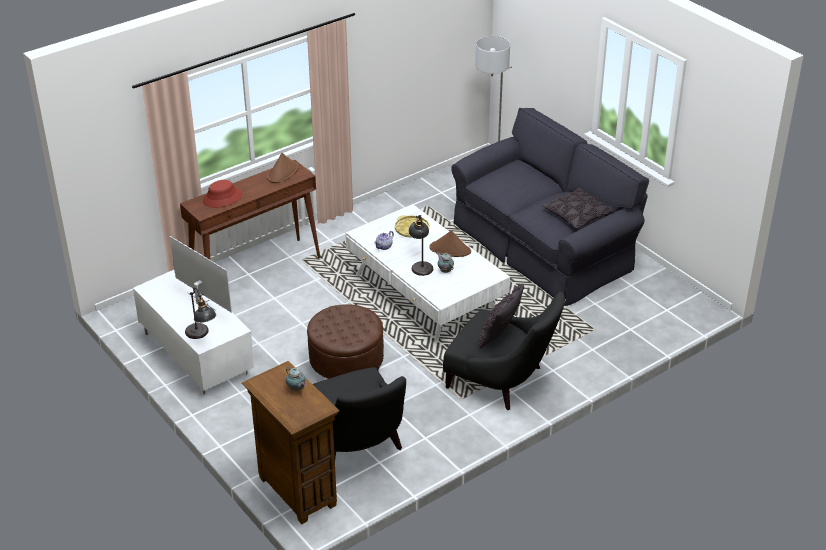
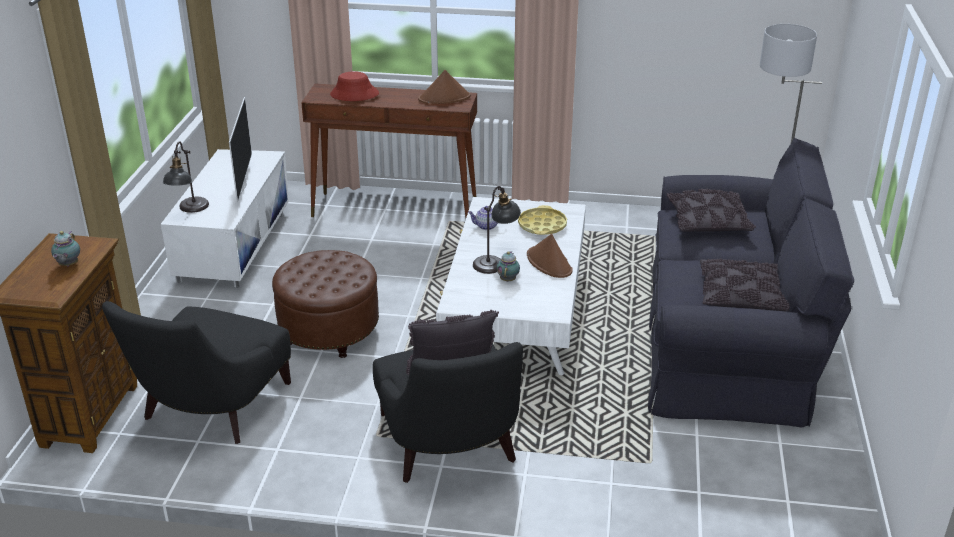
camera: 45 degrees right, 5 degrees down
(506, 181) = (708, 222): none -> black pillow

